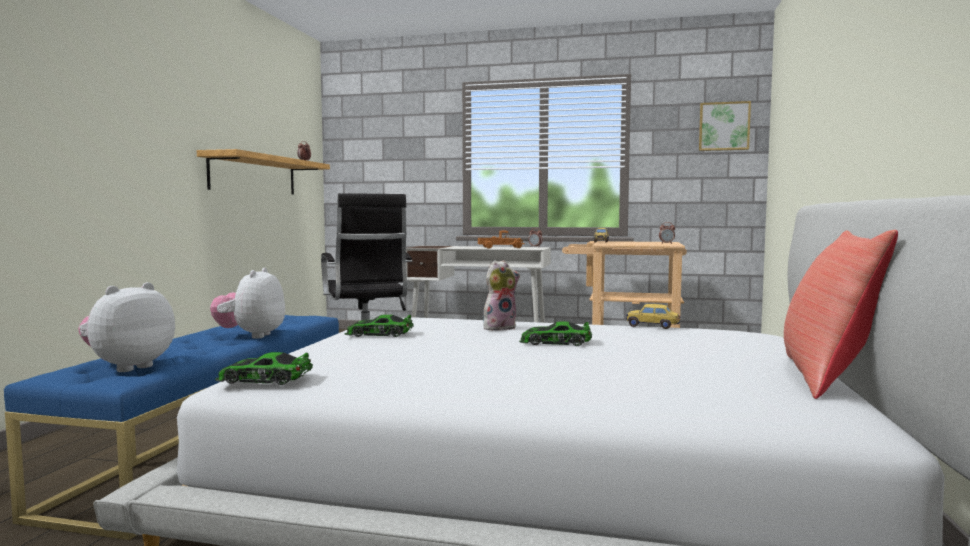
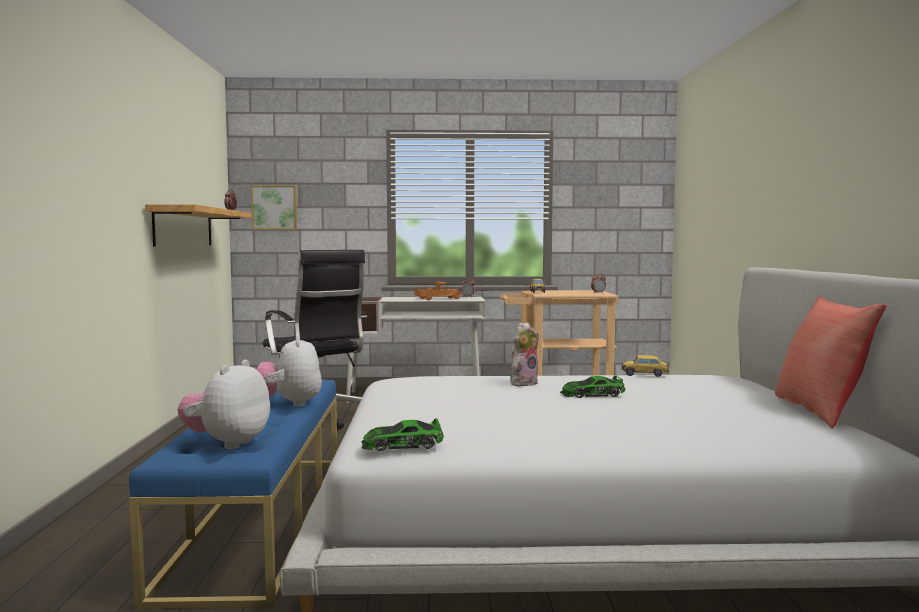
camera: 15 degrees left, 0 degrees up
(379, 334) = (426, 395): toy car -> none
(724, 126) = (636, 183): picture -> picture (274, 207)

